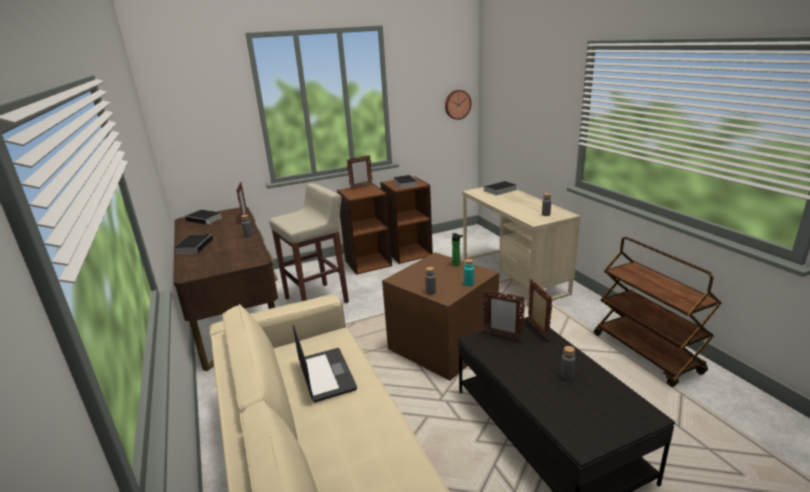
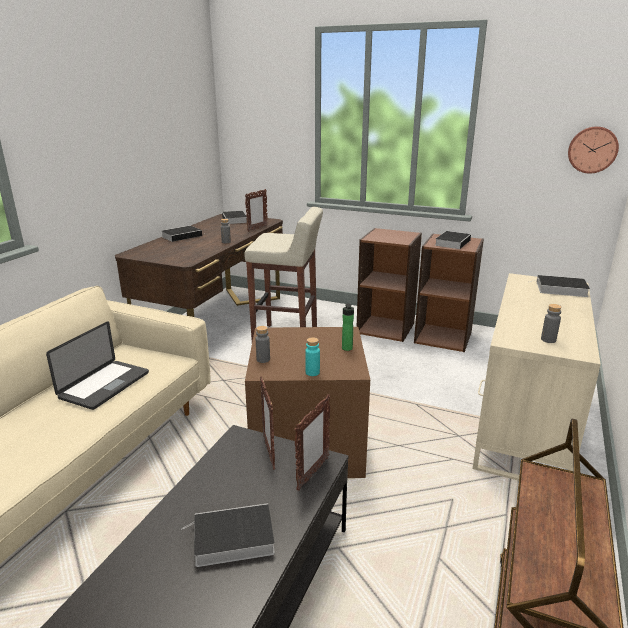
camera: 45 degrees right, 0 degrees up
(361, 187) = (400, 232): picture frame -> none
(566, 375) = (231, 539): grey bottle -> book

